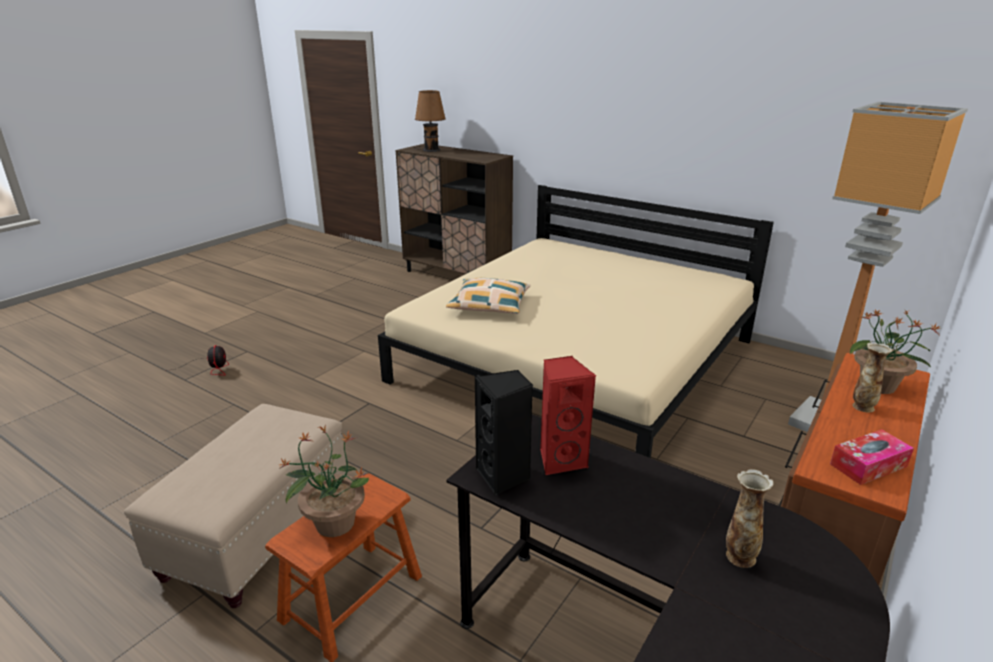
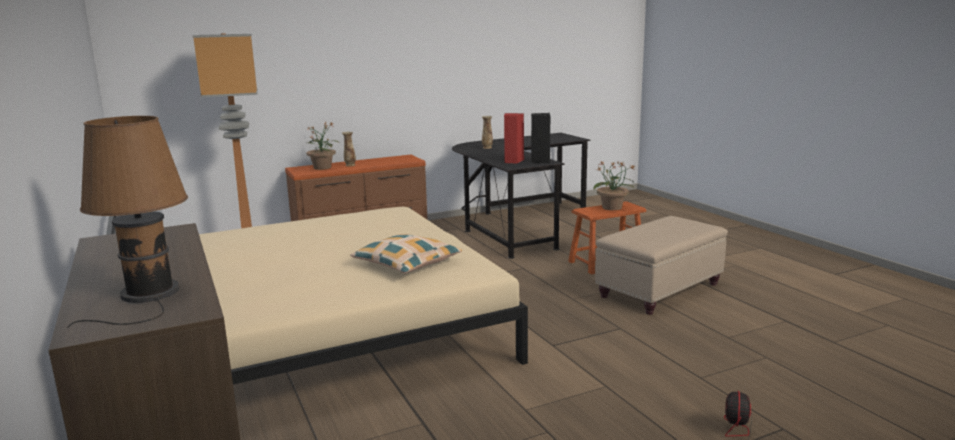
camera: 150 degrees left, 10 degrees down
(868, 465) = (395, 158): tissue box -> none

